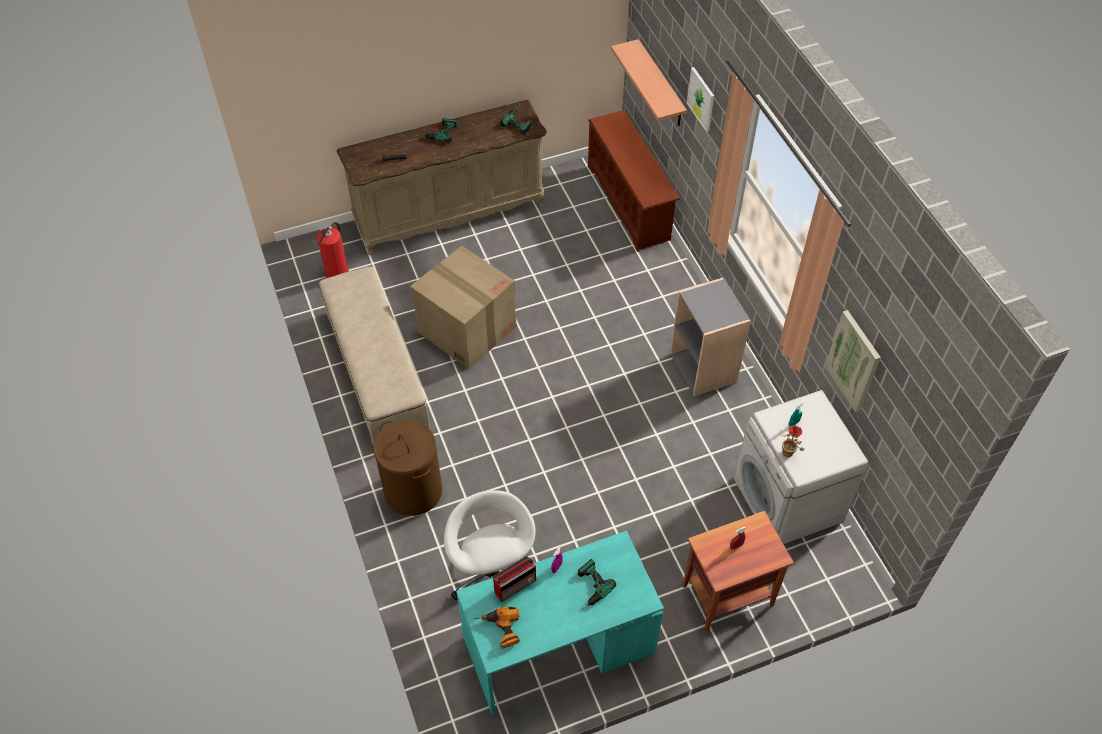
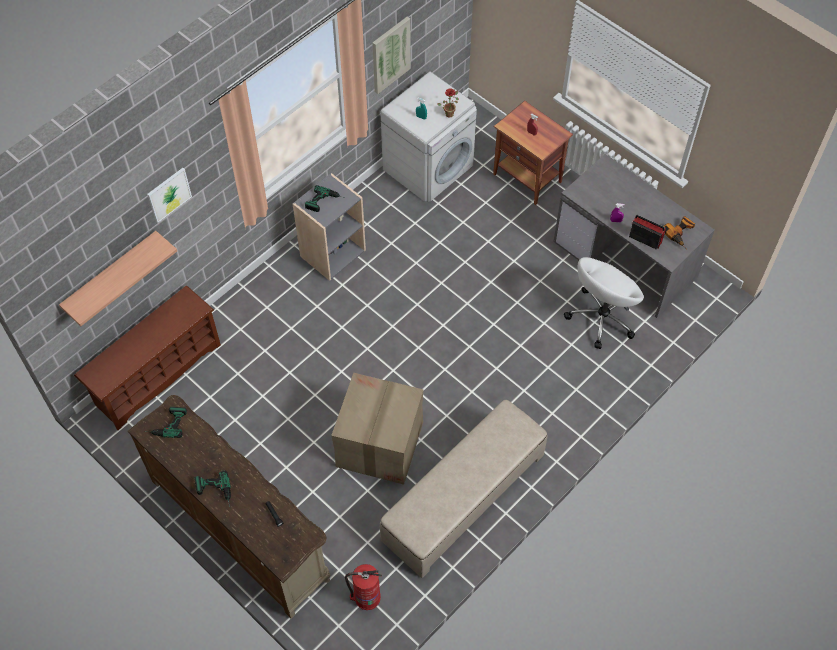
camera: 115 degrees left, 5 degrees up
(413, 491) = (564, 407): brown laundry basket -> none
(558, 646) = (626, 259): turquoise desk -> grey desk
(588, 588) = (618, 198): power drill -> power drill (325, 202)

